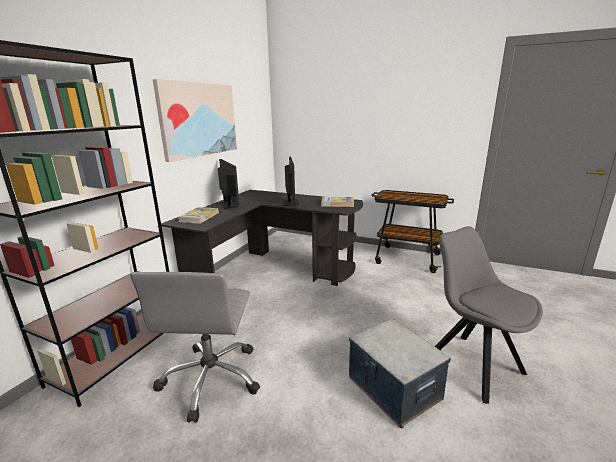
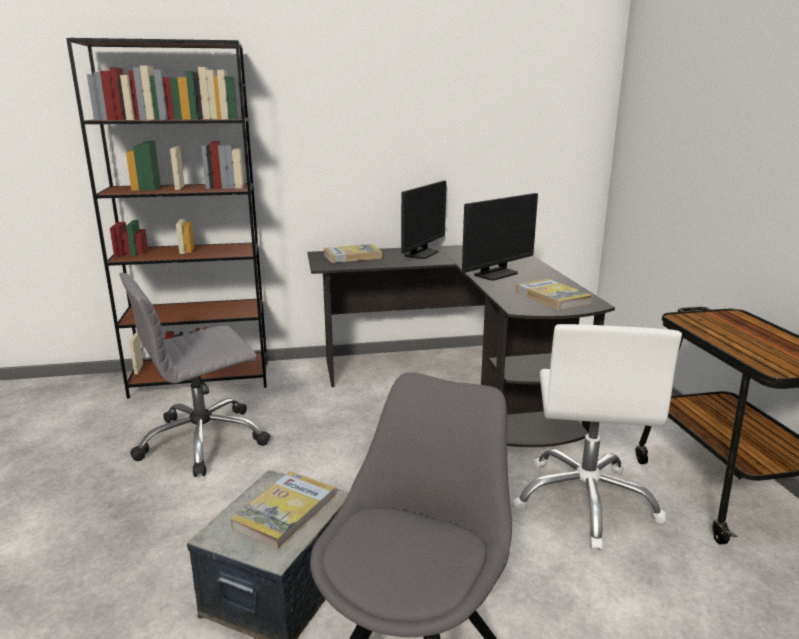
camera: 55 degrees right, 0 degrees up
(199, 119) = (412, 116): picture -> none
(392, 283) = (585, 501): none -> white office chair
(397, 342) = (285, 512): none -> book

